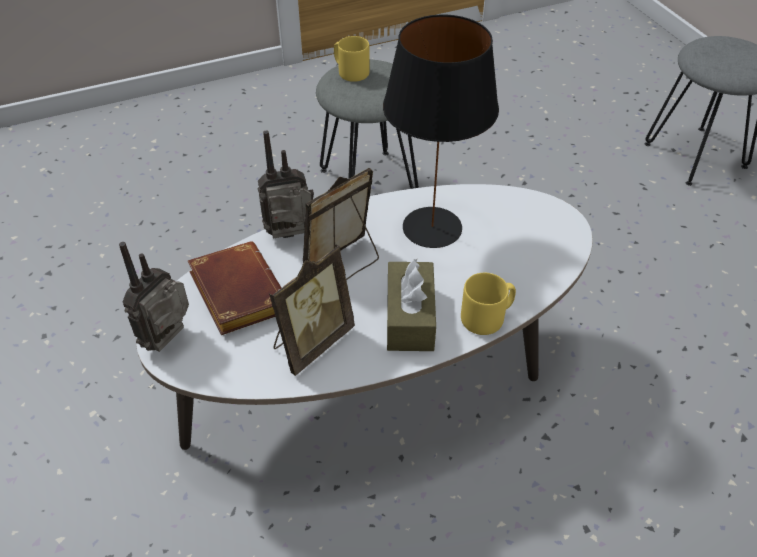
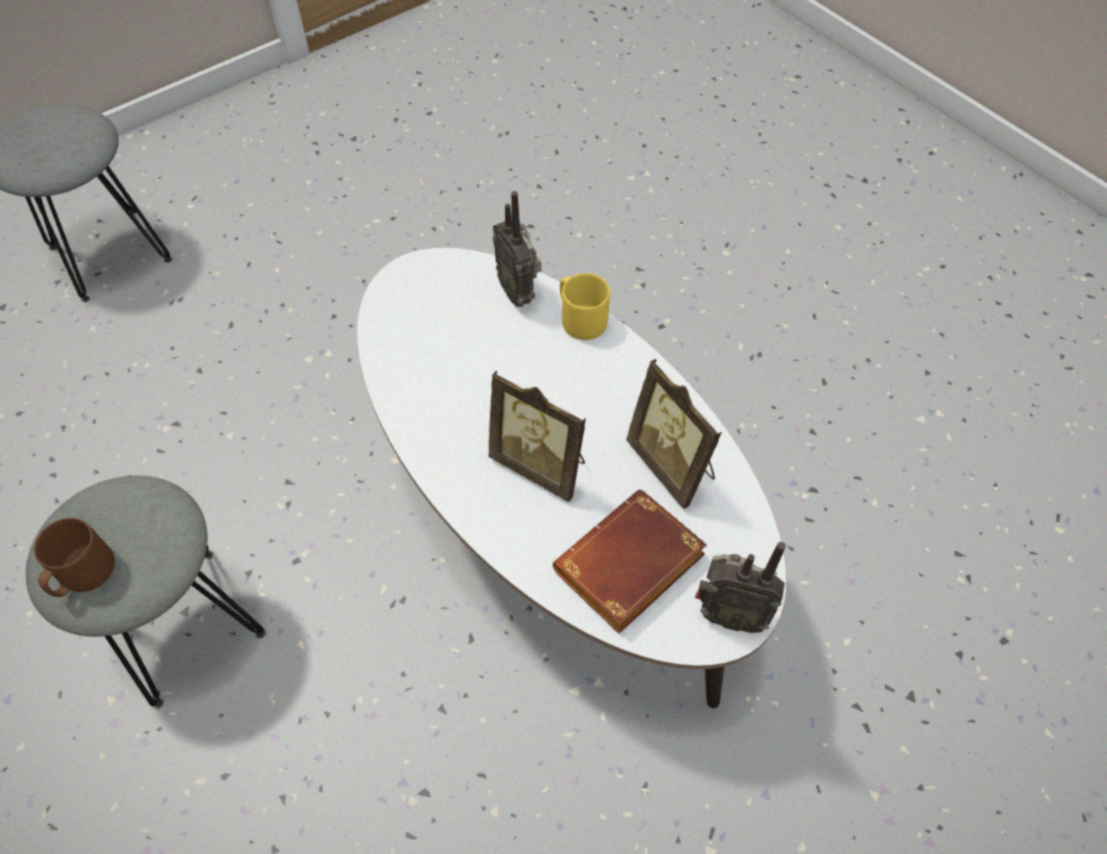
camera: 105 degrees left, 10 degrees up
(292, 238) = (513, 537): radio -> radio (519, 292)
(311, 342) = (672, 465): picture frame -> picture frame turned 150 degrees counterclockwise
(350, 72) = (83, 574): yellow mug -> brown mug
(410, 317) = (604, 383): brown tissue box -> none
(432, 226) = (452, 389): black table lamp -> none

